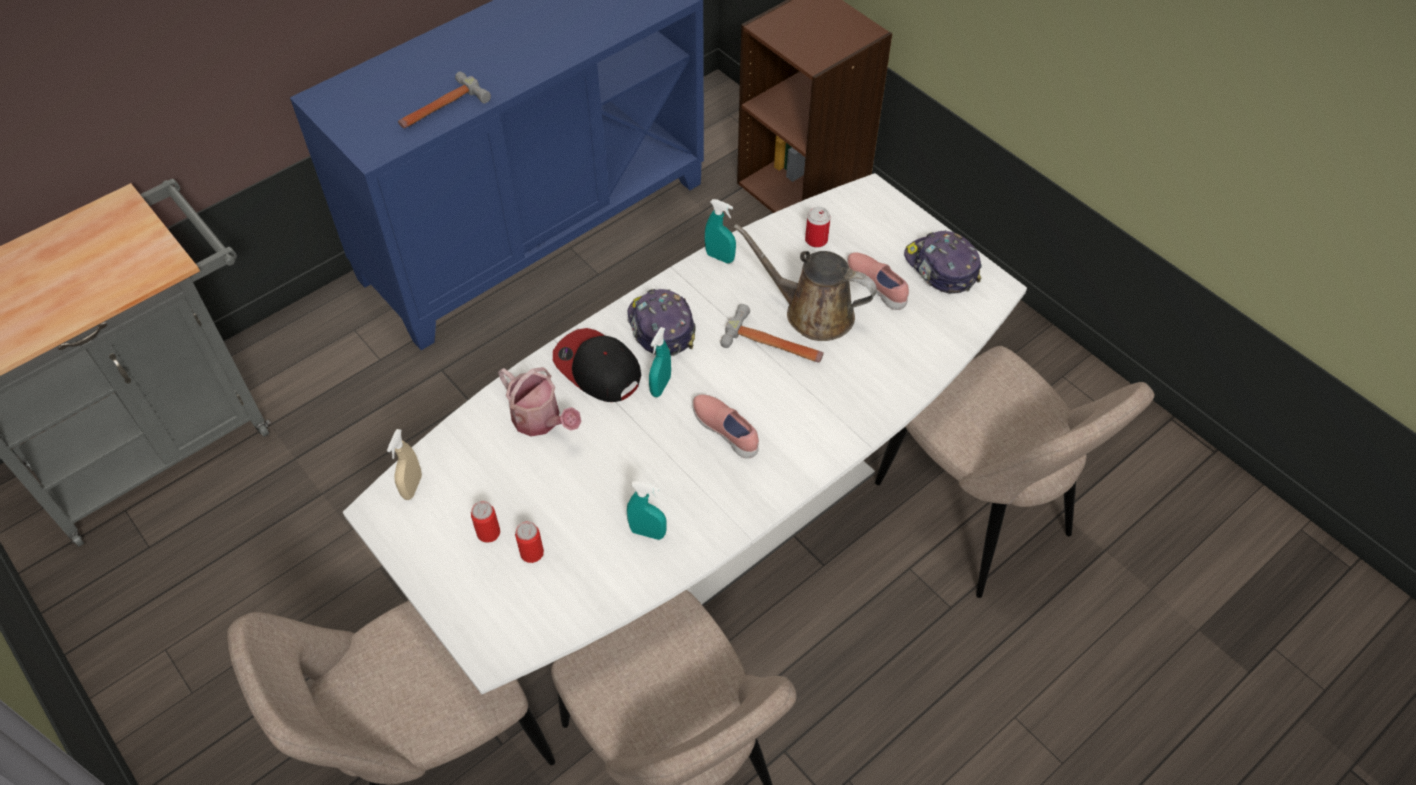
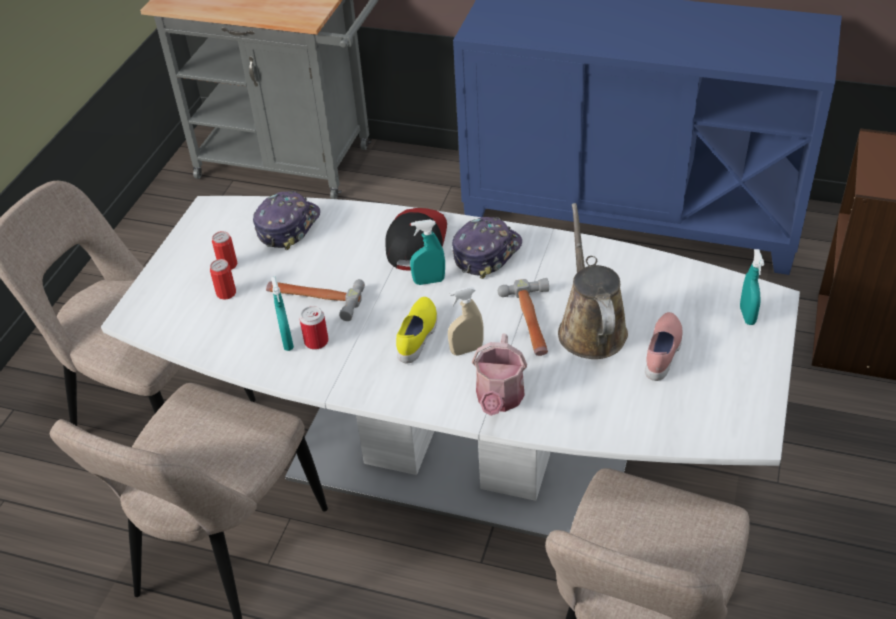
camera: 60 degrees right, 10 degrees down
(412, 487) = (239, 213): beige spray bottle -> beige spray bottle (466, 350)
(440, 109) = (549, 35): hammer -> hammer (314, 298)
(541, 421) = (343, 240): watering can -> watering can (499, 399)
(720, 257) = (592, 248): turquoise spray bottle -> turquoise spray bottle (747, 315)
(726, 431) = (418, 337): pink shoe -> yellow shoe
(816, 240) = (674, 292): can -> can (316, 341)
(940, 268) = (733, 386): cap -> cap (287, 226)

